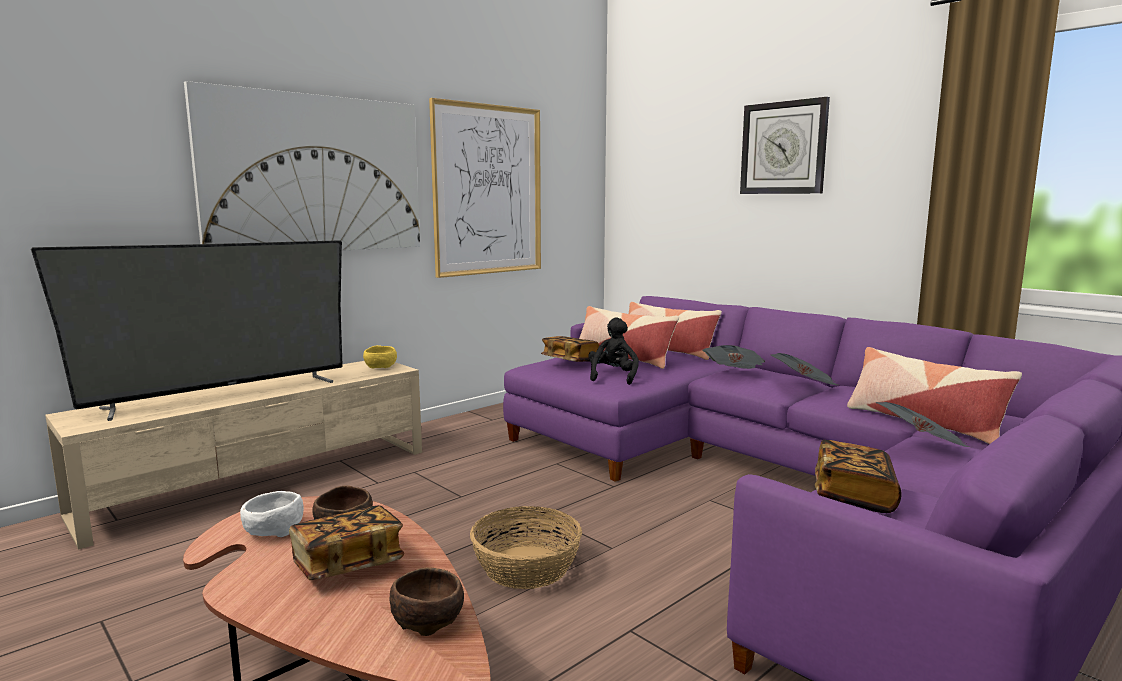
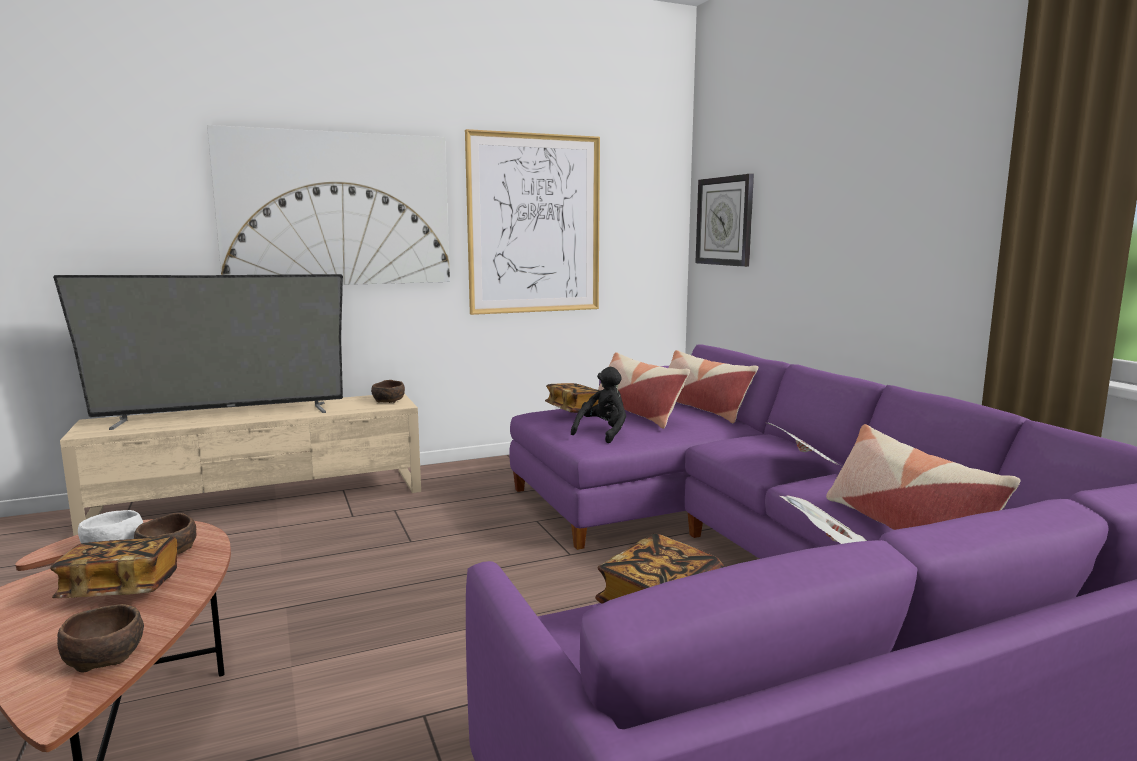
camera: 20 degrees right, 0 degrees up
(381, 366) = (389, 401): yellow bowl -> brown bowl
(526, 567) = (394, 625): basket -> none
(734, 374) = (739, 443): newspaper -> none
(783, 148) = (853, 171): wall clock -> wall clock (725, 221)

